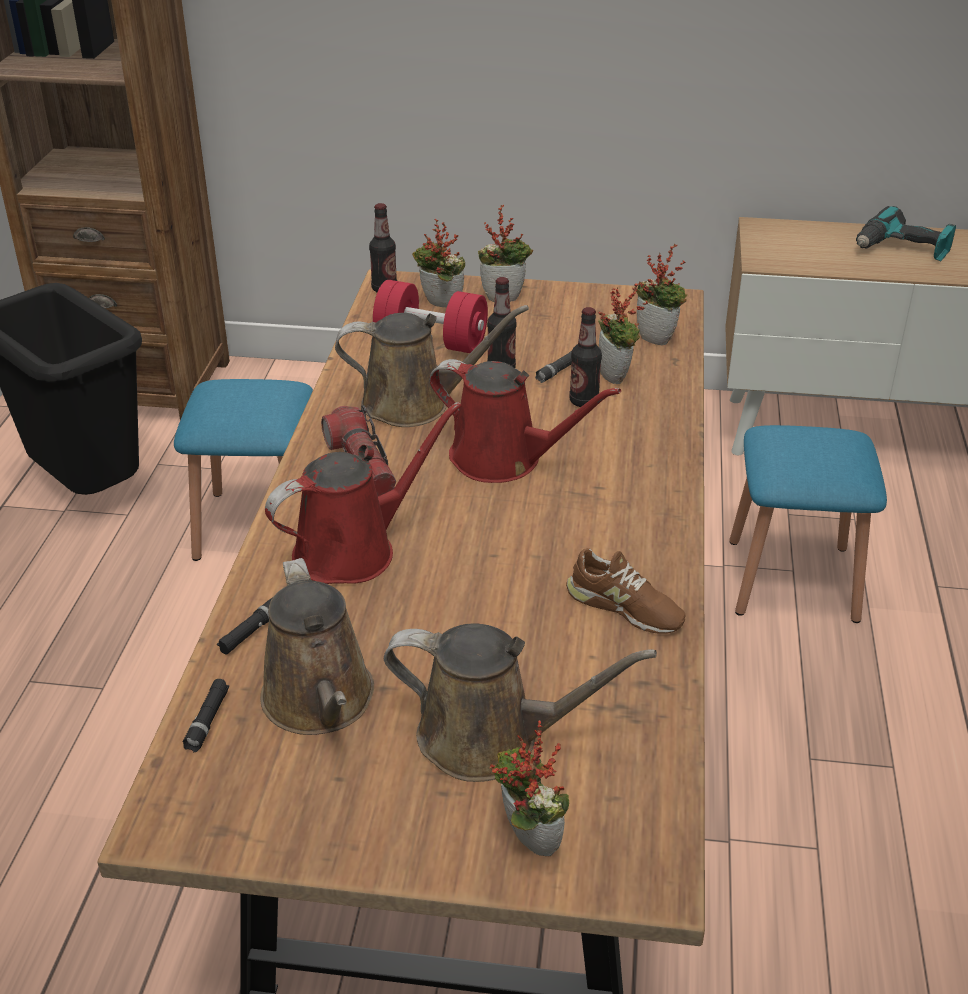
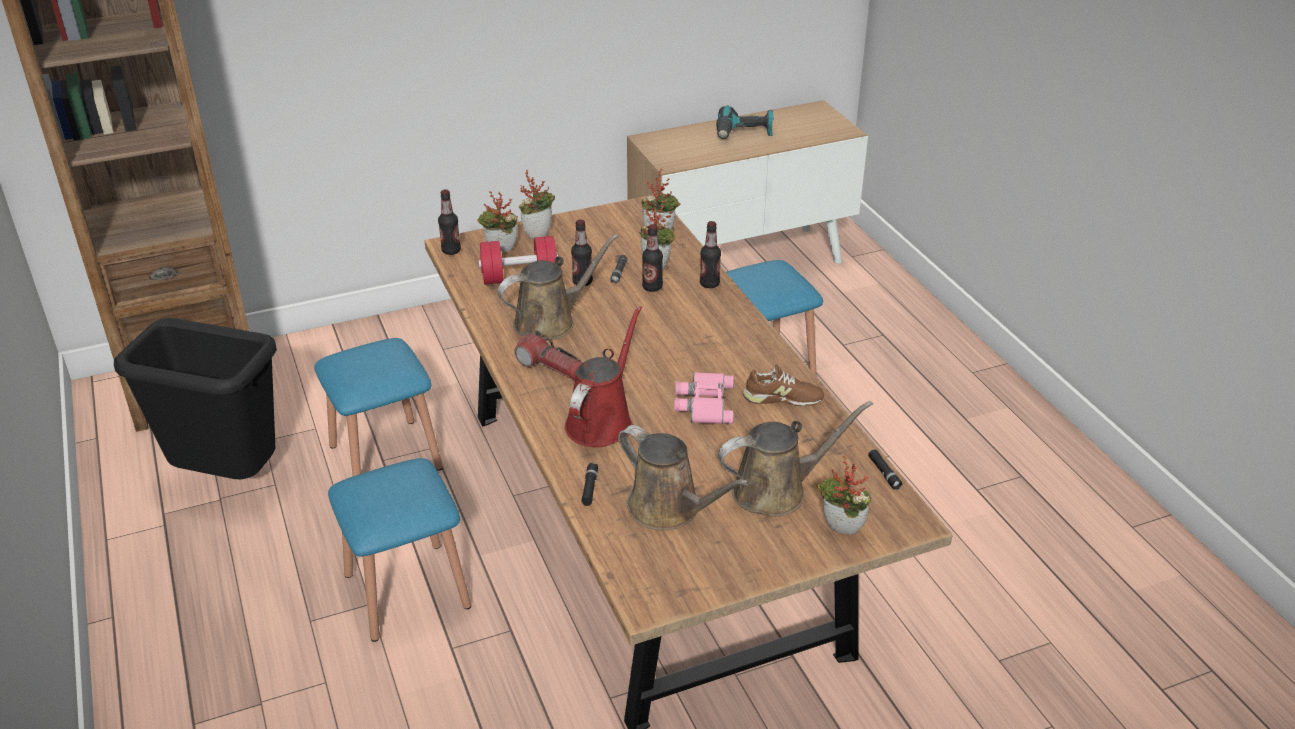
camera: 30 degrees left, 0 degrees up
(151, 689) = (407, 590): none -> blue stool
(207, 721) = (616, 543): black flashlight -> black flashlight (884, 473)
(504, 459) = (638, 338): red watering can -> none
(506, 574) = (703, 403): none -> pink binoculars
(665, 420) = (709, 284): none -> bottle

